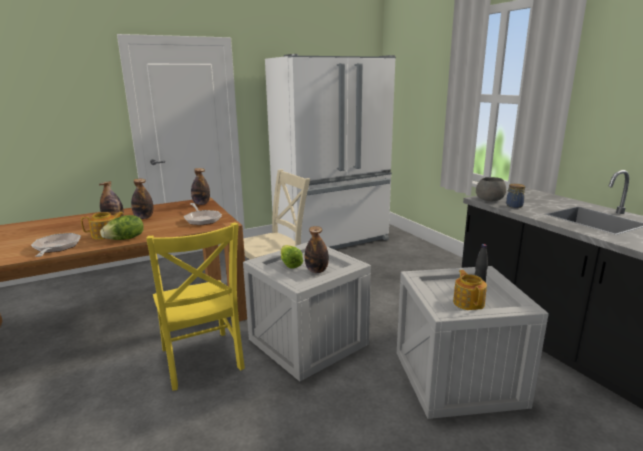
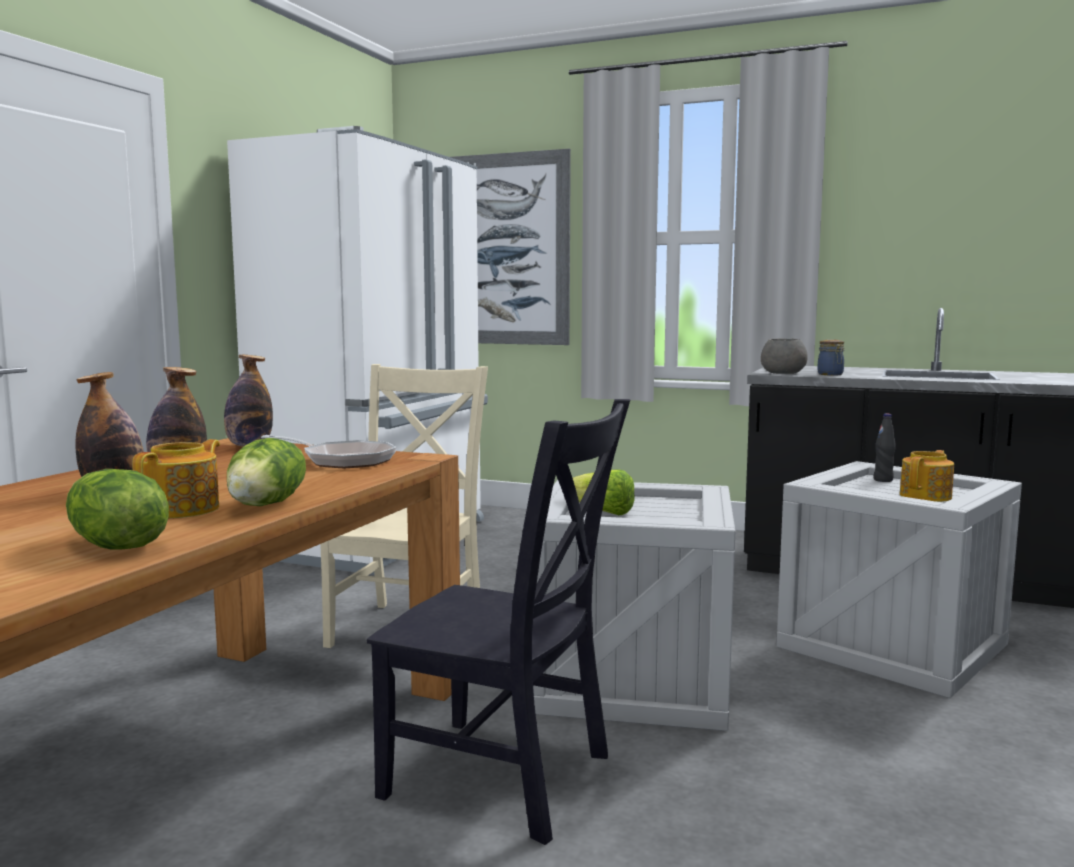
camera: 40 degrees left, 10 degrees down
(56, 248) = (115, 546): frying pan -> lettuce
(201, 361) = (506, 779): yellow chair -> black chair
(316, 271) = (665, 510): bottle -> none
(421, 99) = (507, 250): none -> picture
(468, 303) = (926, 496): teapot -> teapot turned 90 degrees clockwise

